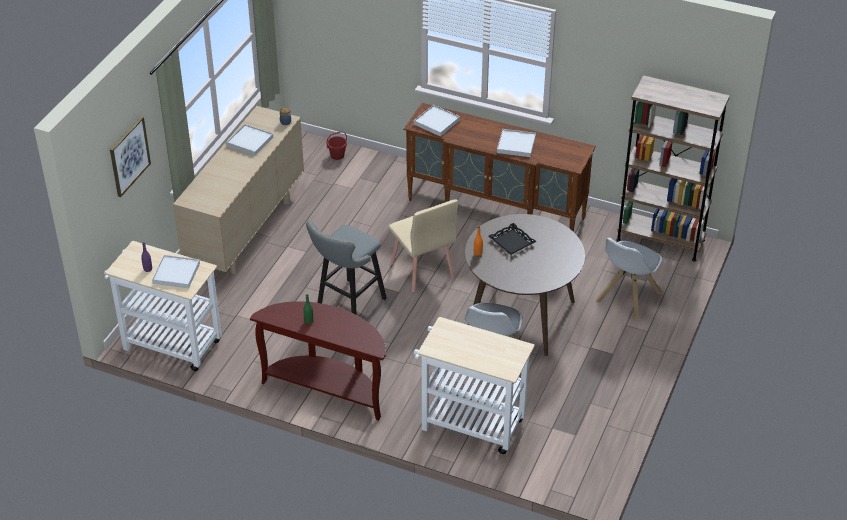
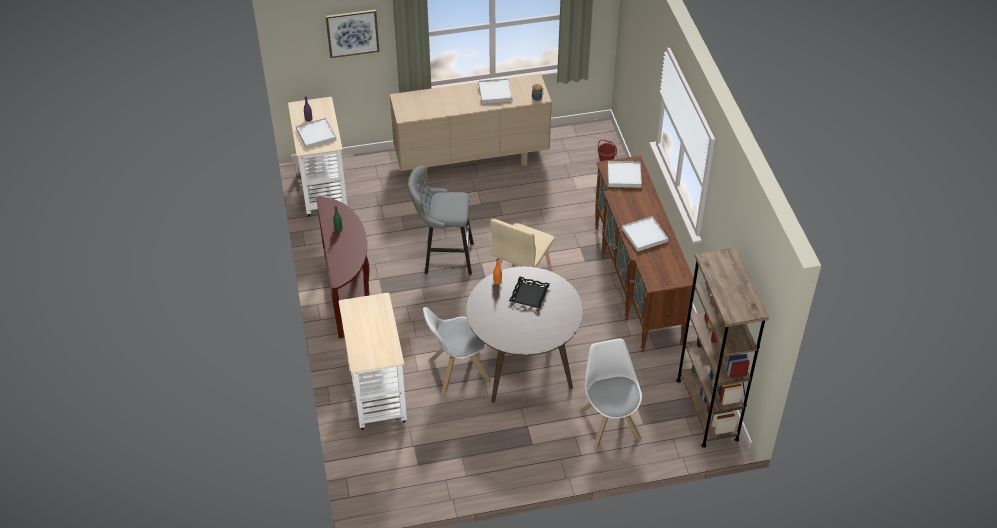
camera: 55 degrees right, 5 degrees up
(627, 298) = (609, 422): chair -> chair turned 75 degrees clockwise

